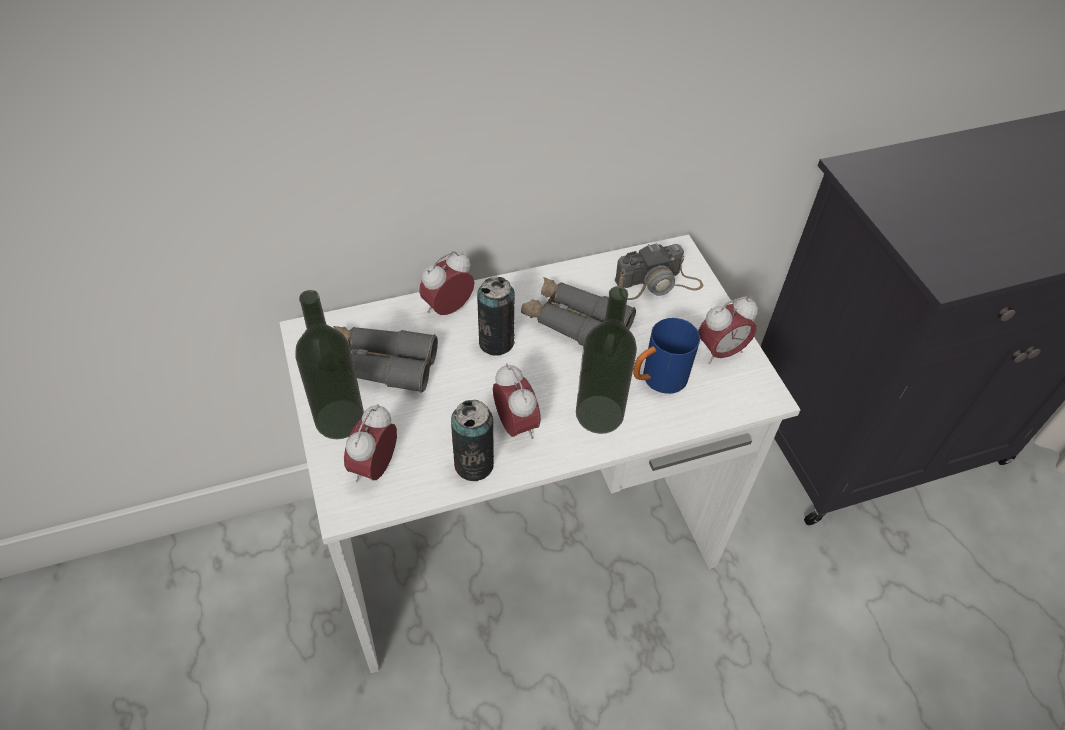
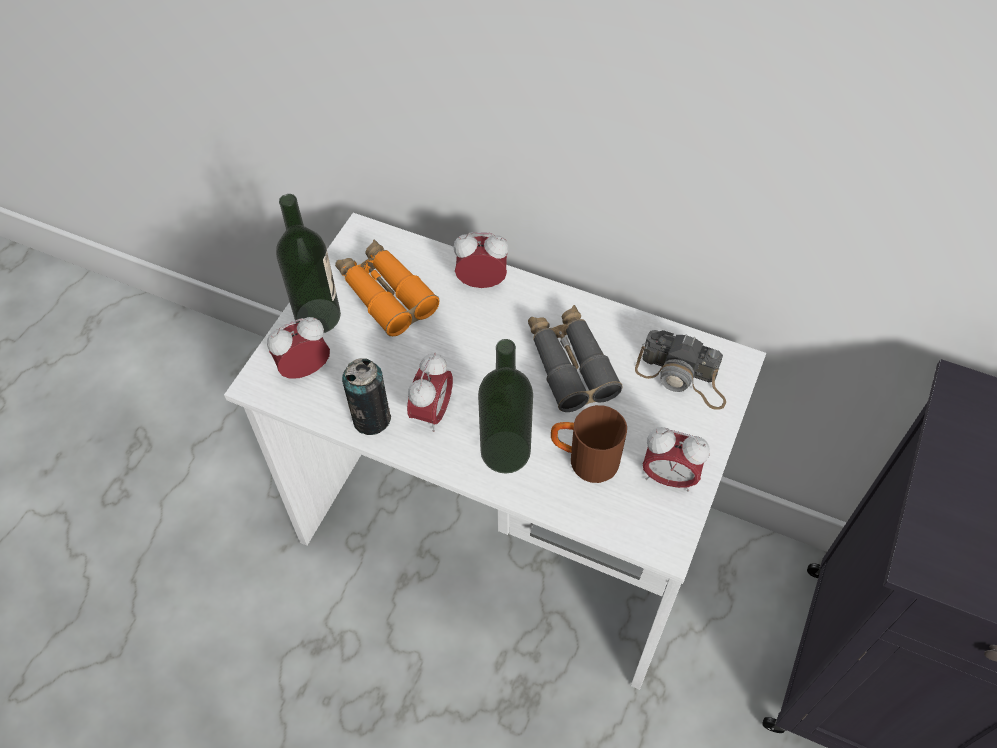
camera: 45 degrees right, 5 degrees up
(379, 365) = (386, 294): grey binoculars -> orange binoculars
(496, 342) = (489, 335): can -> none
(657, 380) = (584, 460): blue mug -> brown mug

